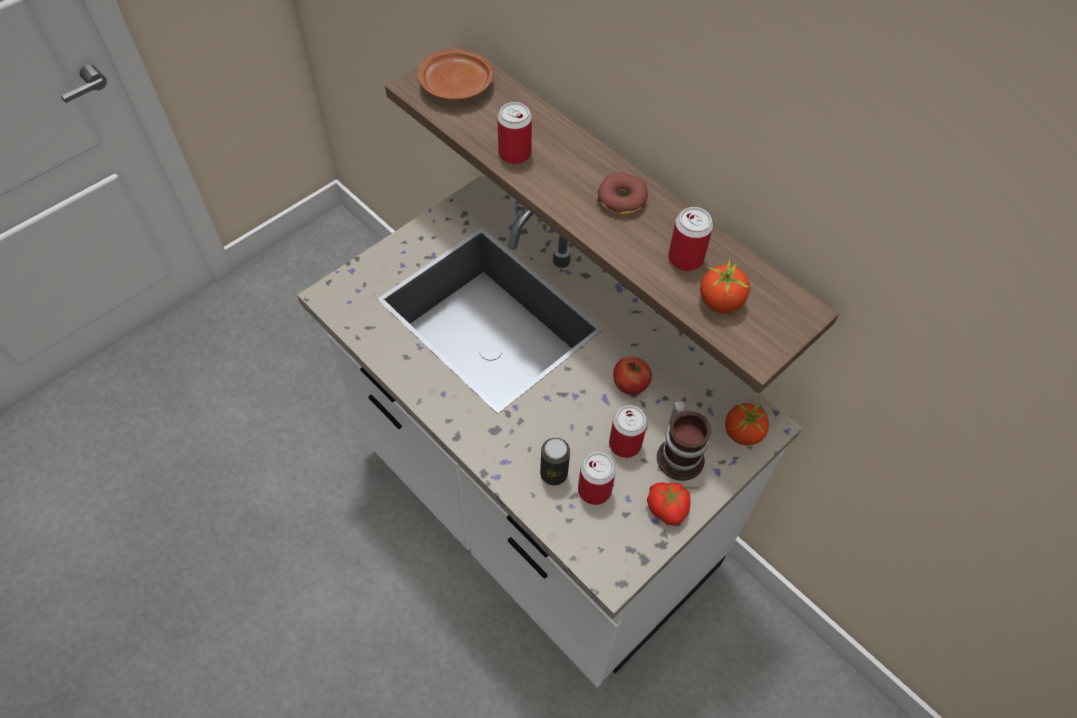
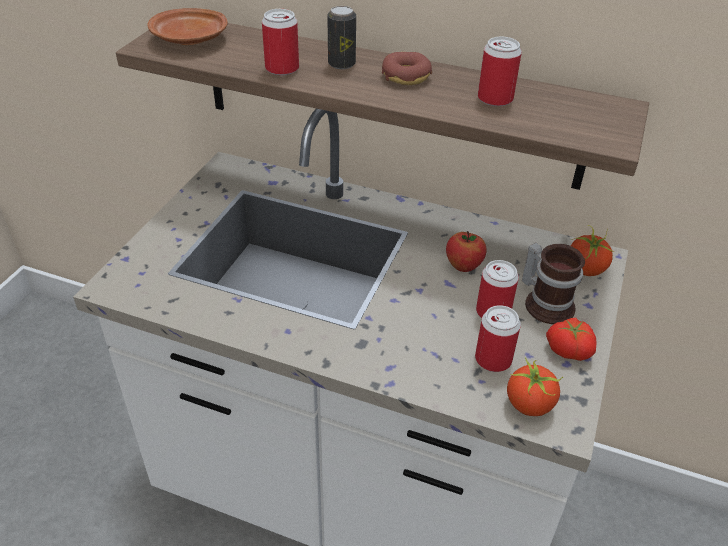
camera: 25 degrees left, 15 degrees down
(554, 473) = (445, 360): can -> can (341, 64)
(720, 302) = (551, 118): tomato -> tomato (529, 405)

